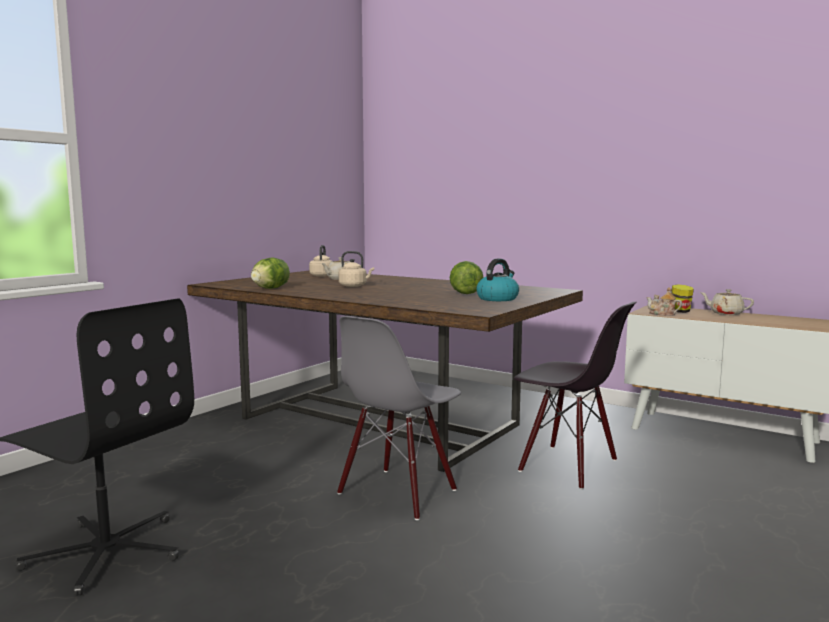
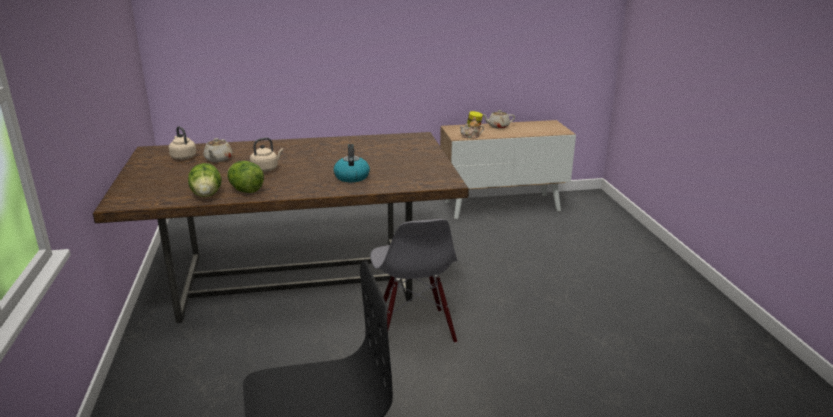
camera: 45 degrees left, 15 degrees up
(465, 293) = (377, 158): lettuce -> lettuce (246, 190)
(497, 298) = (415, 160): kettle -> kettle (351, 177)
(568, 466) = (467, 263): black chair -> none

